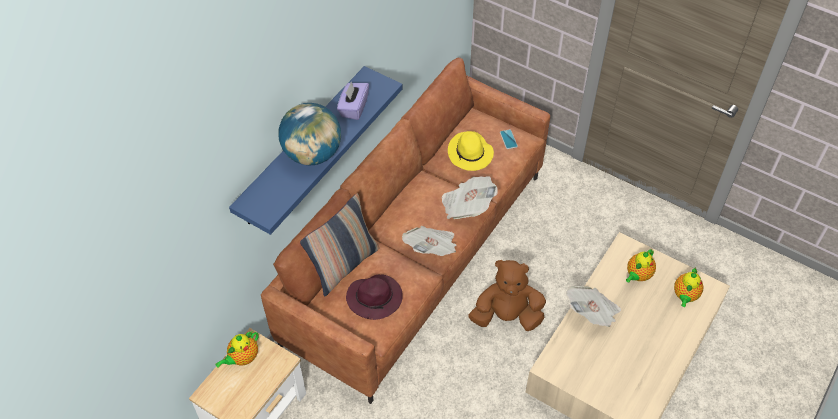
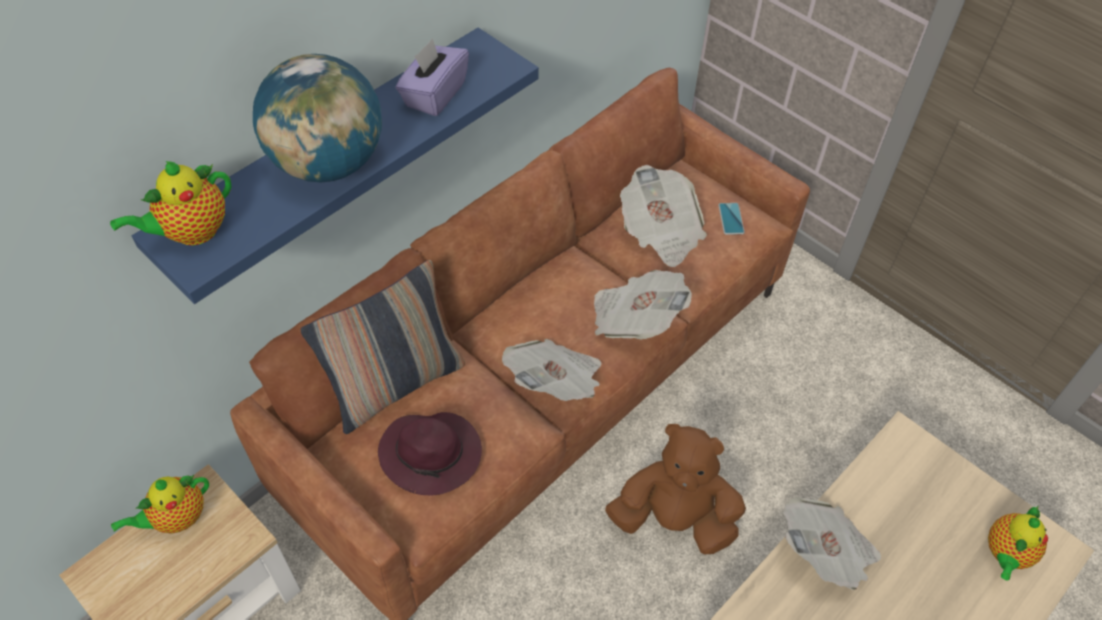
camera: 10 degrees right, 0 degrees up
(470, 154) = (661, 232): yellow hat -> newspaper
(637, 275) = (921, 498): teapot -> teapot (191, 232)

